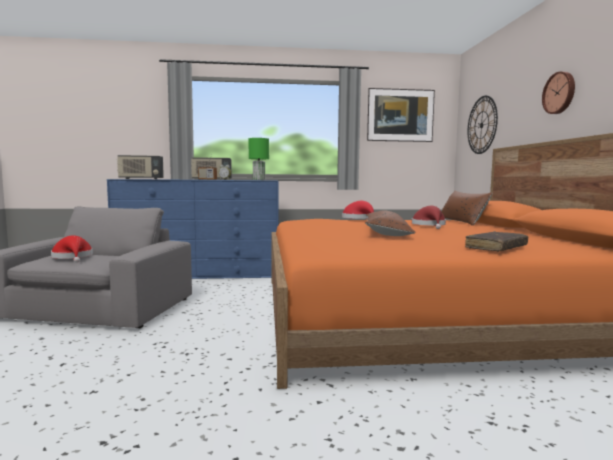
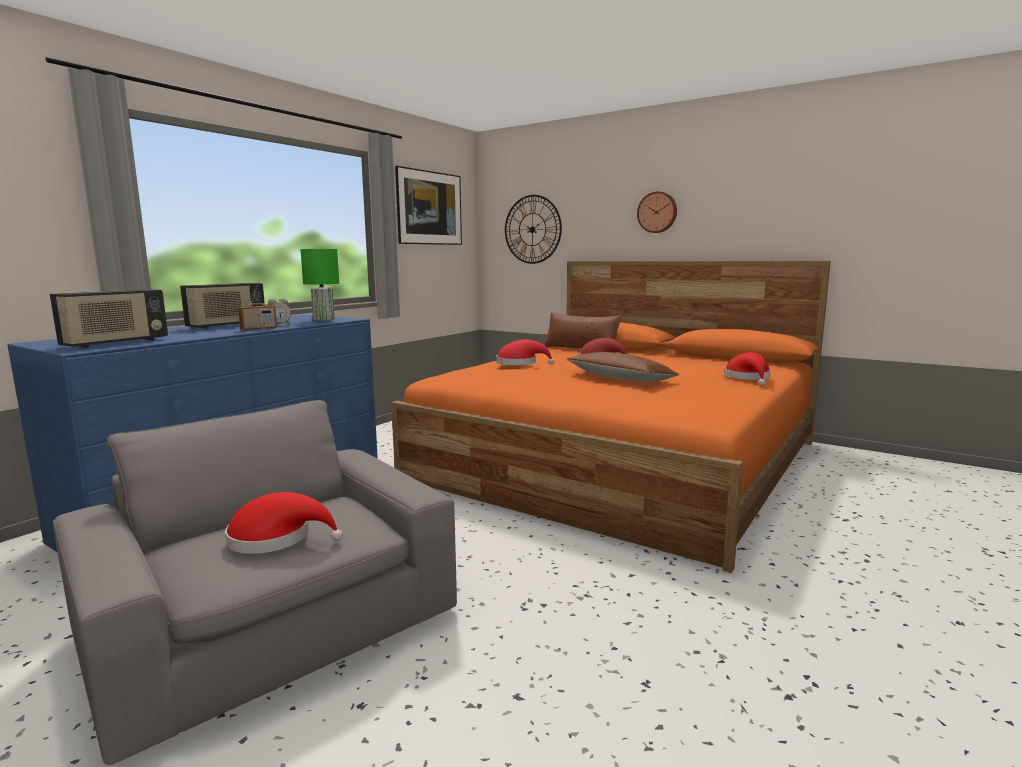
camera: 50 degrees left, 5 degrees up
(496, 248) = (748, 378): brown book -> red hat

